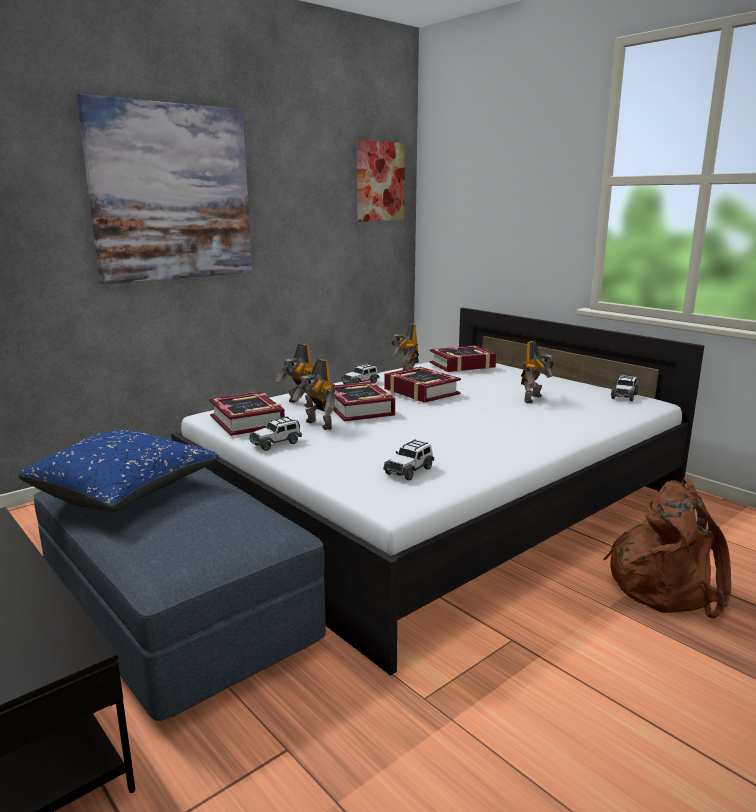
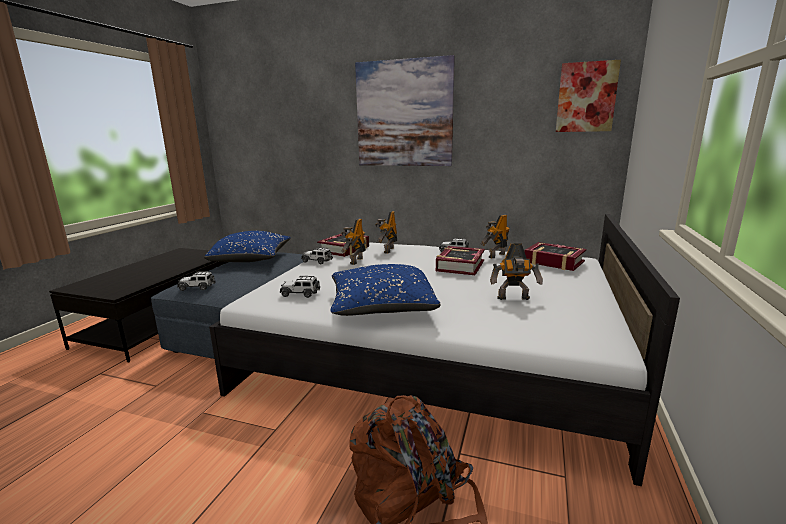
camera: 60 degrees right, 0 degrees up
(359, 409) = (398, 262): book -> none
(502, 444) = (381, 307): none -> blue pillow
(624, 396) = (603, 331): toy car -> toy car (197, 287)

